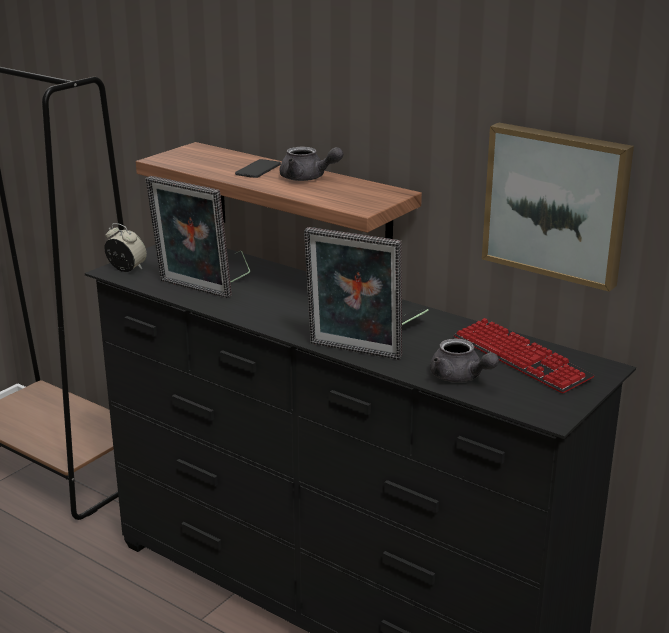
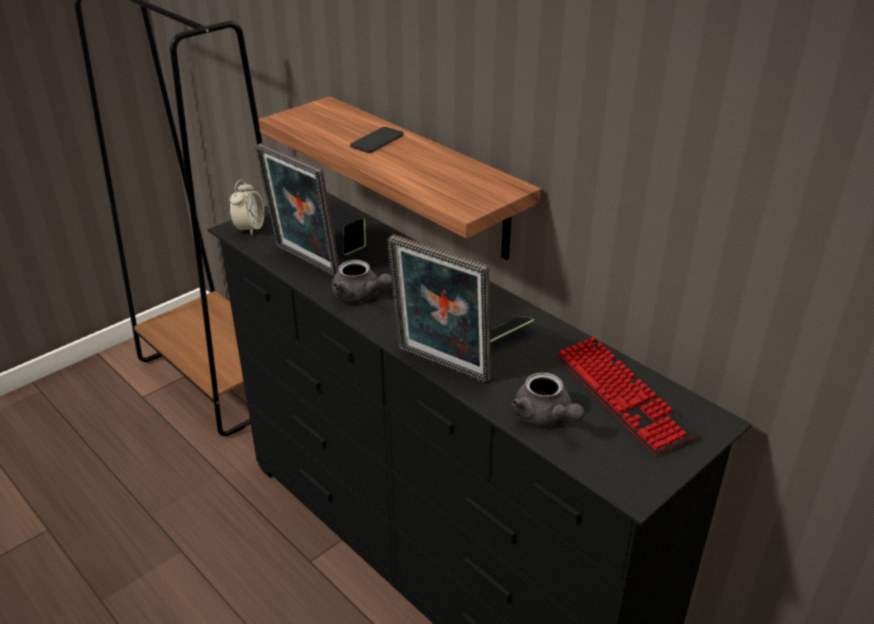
camera: 10 degrees right, 10 degrees up
(127, 269) = (249, 228): alarm clock -> alarm clock turned 60 degrees clockwise
(307, 178) = (424, 158): grey teapot -> grey teapot (360, 296)
(557, 203) = (683, 228): picture -> none

